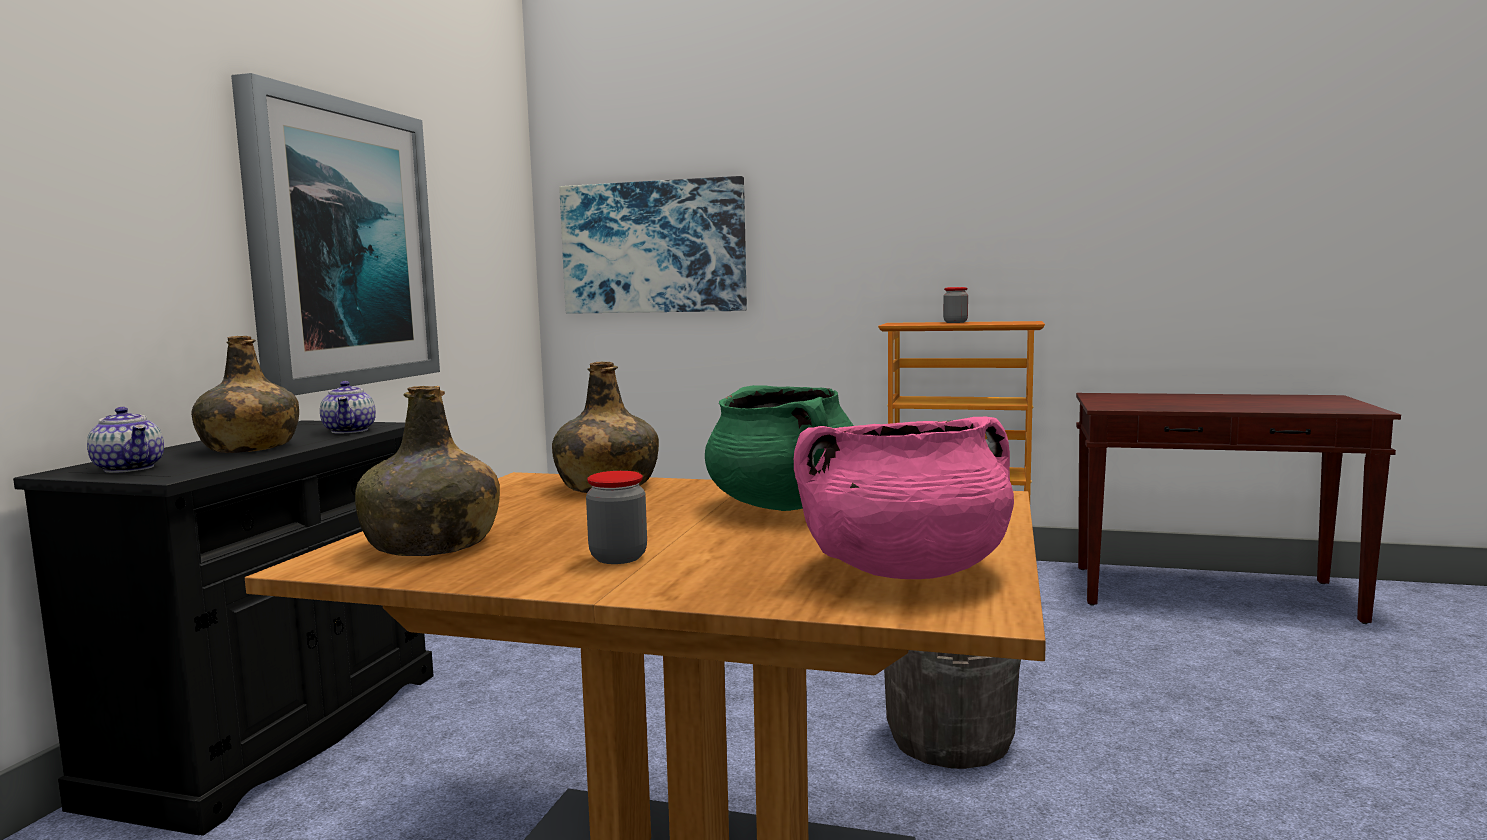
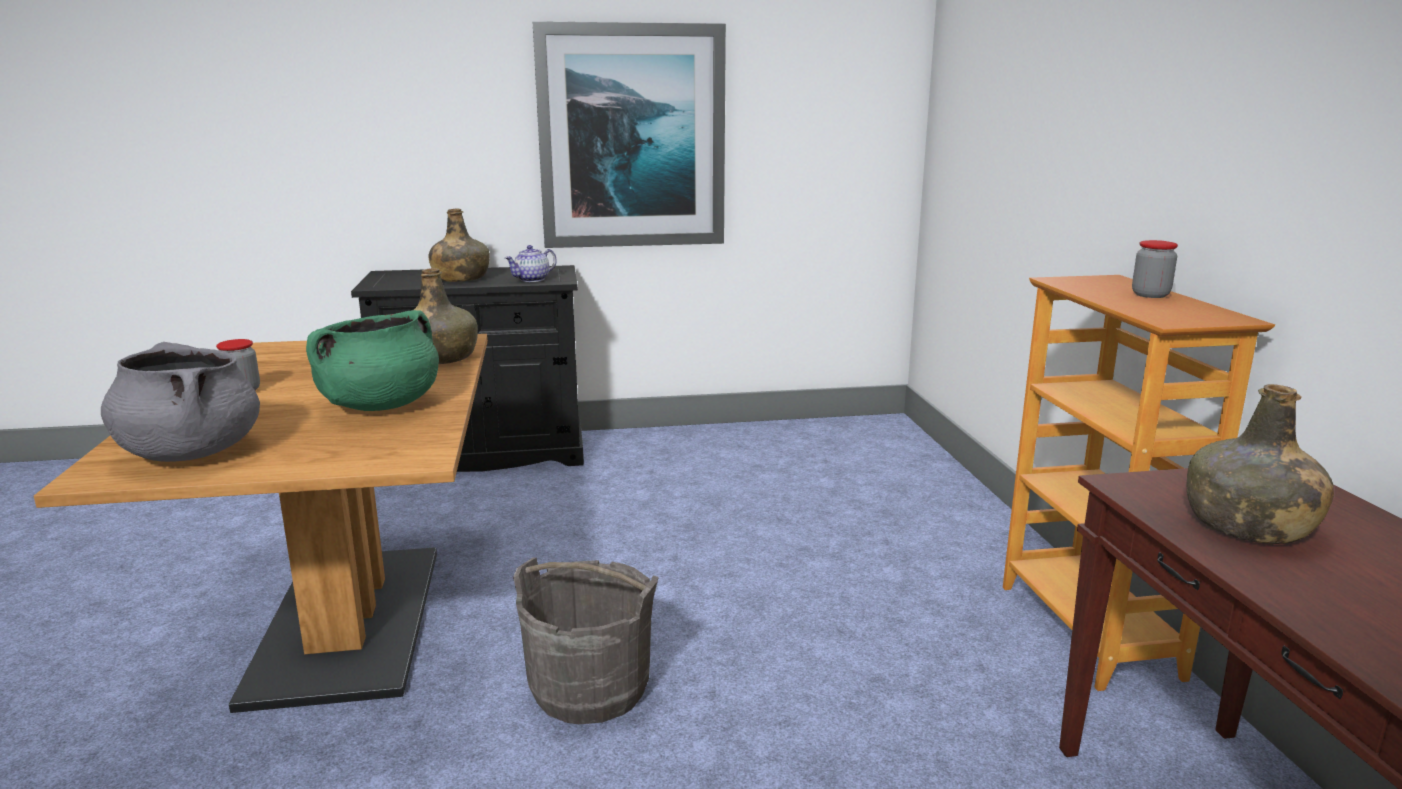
camera: 65 degrees right, 10 degrees up
(130, 468) = (393, 277): teapot -> none
(432, 545) = (279, 356): green bottle -> green bottle (1248, 526)
(653, 247) = (981, 137): picture -> none
(905, 570) = (190, 452): pink cooking pot -> grey cooking pot

